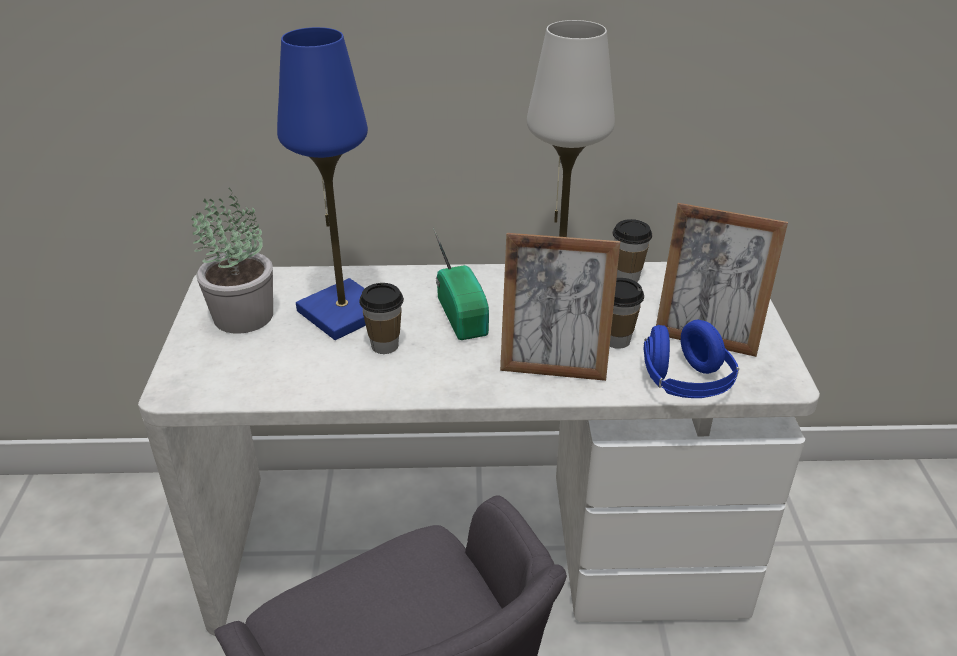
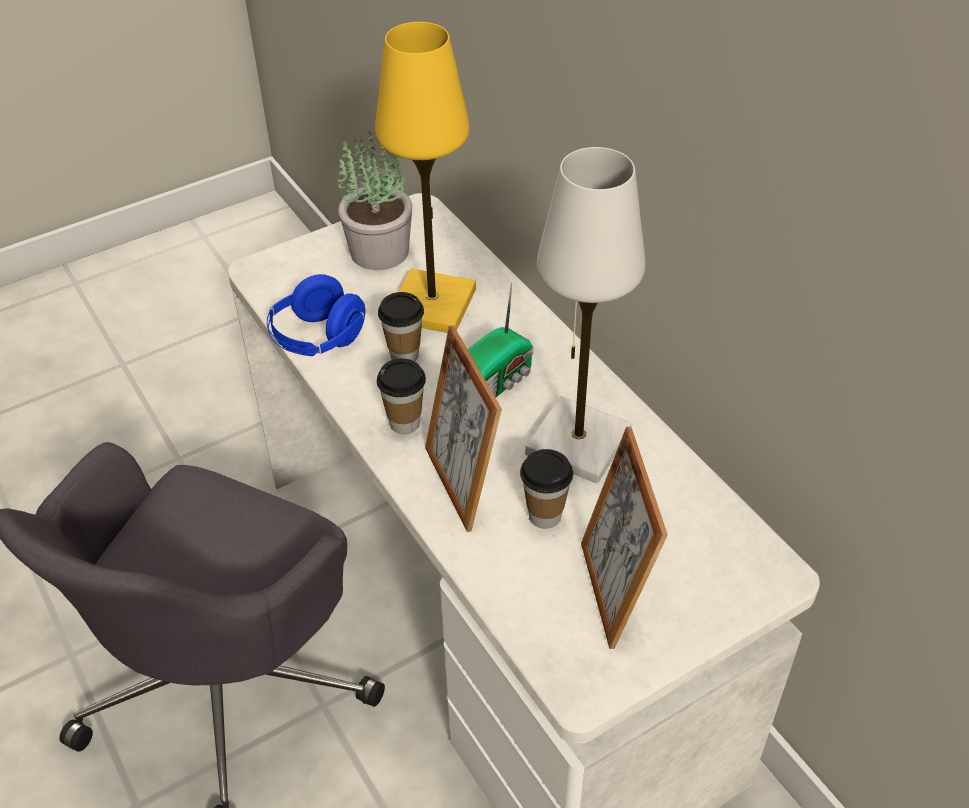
camera: 60 degrees right, 10 degrees up
(342, 312) = (432, 305): blue table lamp -> yellow table lamp
(627, 277) = (677, 481): cup -> cup (405, 423)
(685, 384) = (509, 599): blue headphones -> blue headphones (318, 339)

